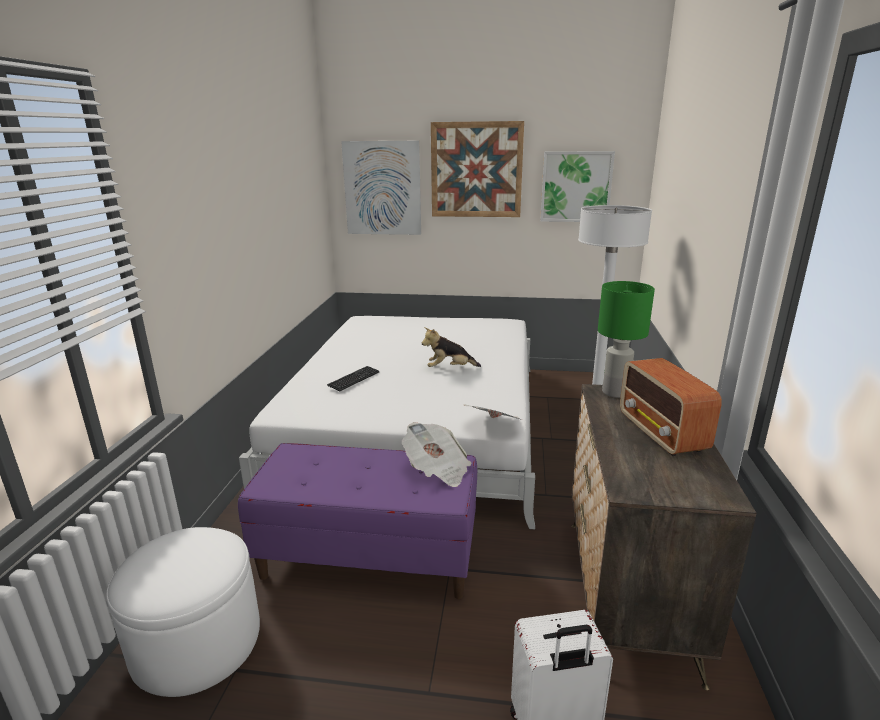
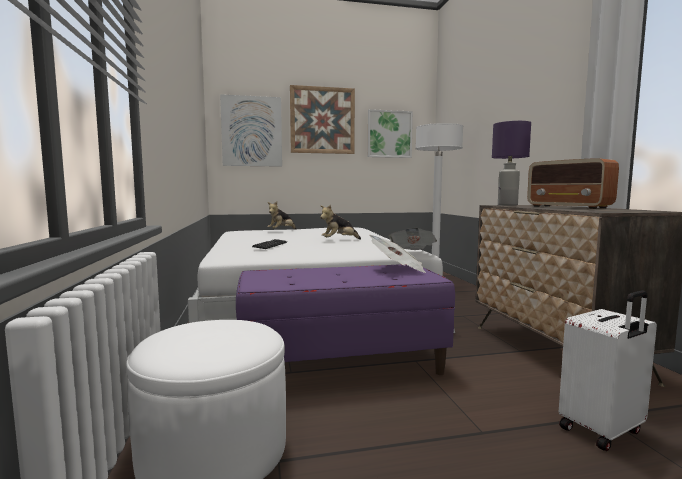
camera: 20 degrees left, 15 degrees down
(409, 326) = (281, 231): none -> plush toy
(614, 392) = (507, 205): green table lamp -> purple table lamp

